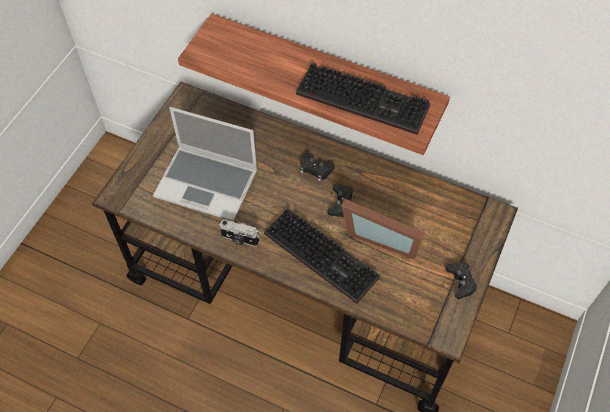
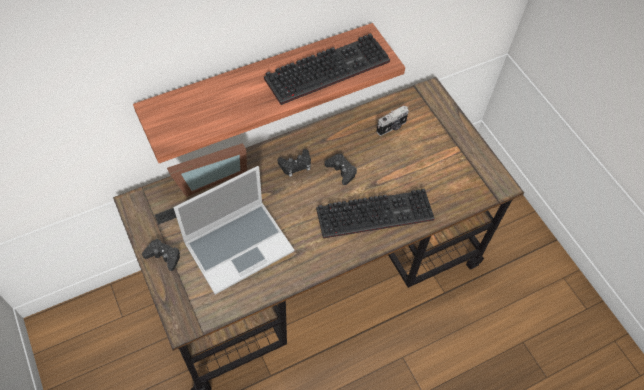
camera: 55 degrees left, 0 degrees up
(239, 239) = (313, 258): camera -> camera (392, 127)
(381, 236) = (391, 166): picture frame -> picture frame (209, 177)
(461, 281) = (466, 148): black game controller -> black game controller (163, 256)

